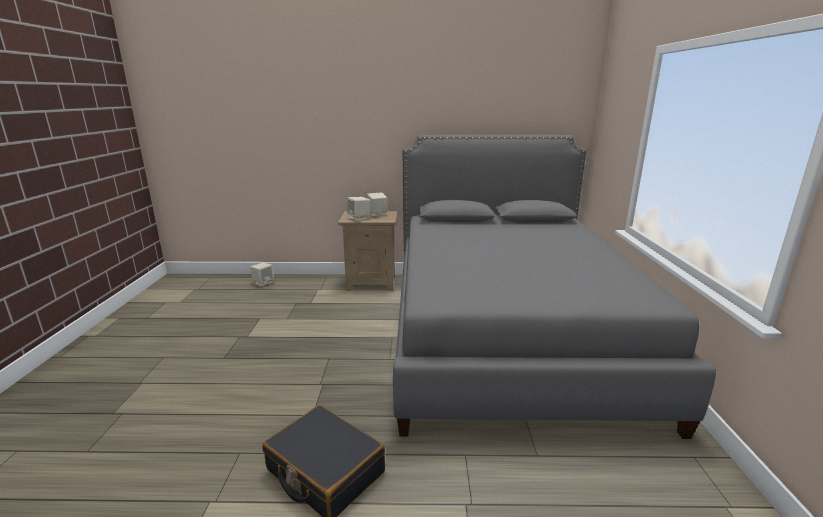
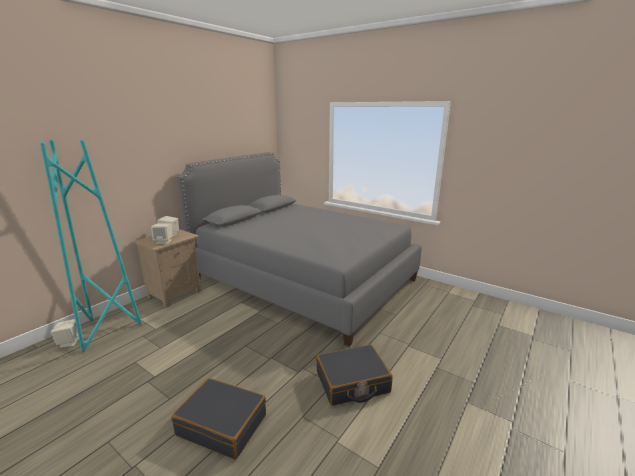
camera: 55 degrees left, 0 degrees up
(203, 403) = (222, 424): none -> black suitcase
(288, 287) = (106, 331): none -> turquoise clothes rack

